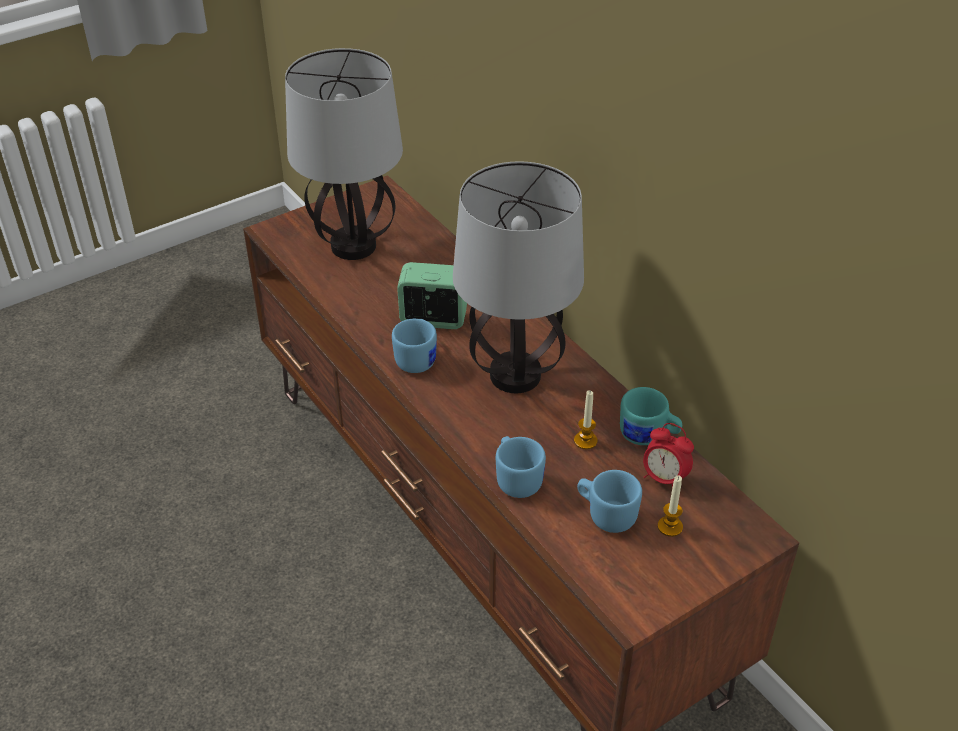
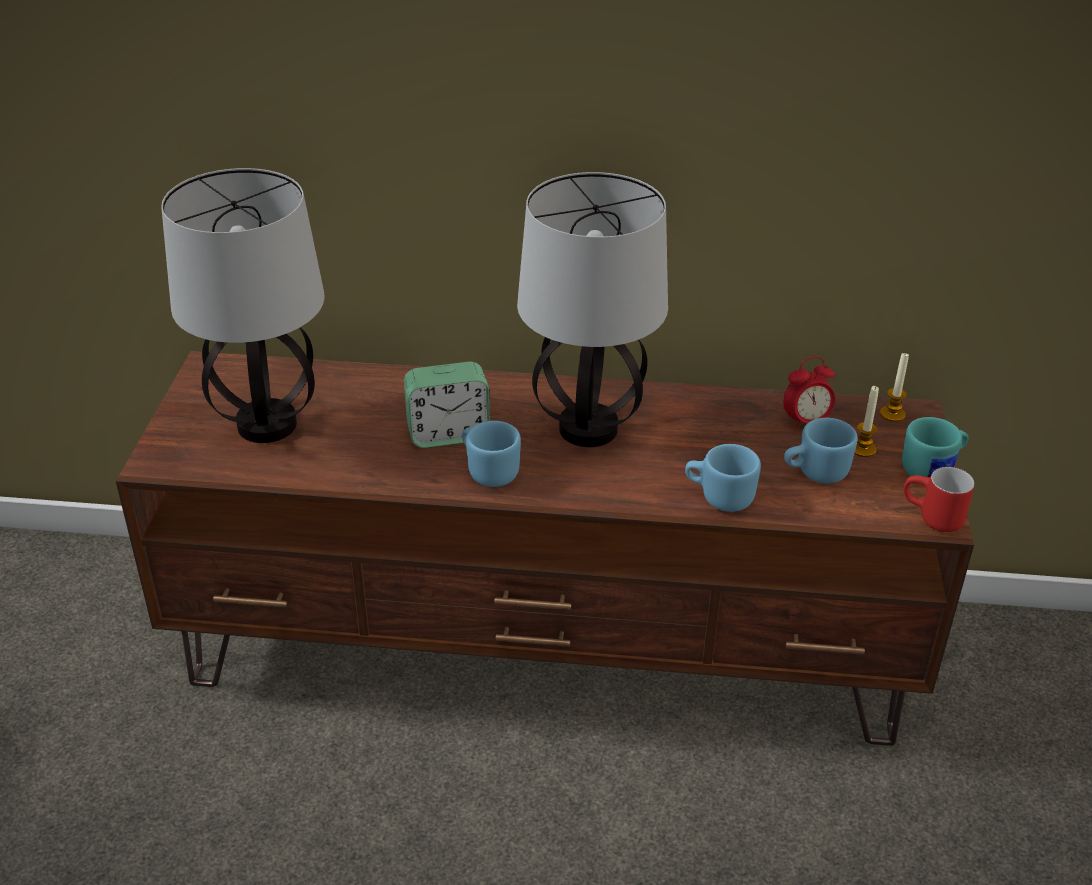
camera: 50 degrees left, 5 degrees down
(433, 319) = (448, 434): alarm clock -> alarm clock turned 150 degrees counterclockwise
(585, 441) = (716, 436): candle -> candle (892, 414)
(627, 608) = (931, 519): none -> red mug
(648, 436) = (749, 403): turquoise mug -> turquoise mug (933, 469)

